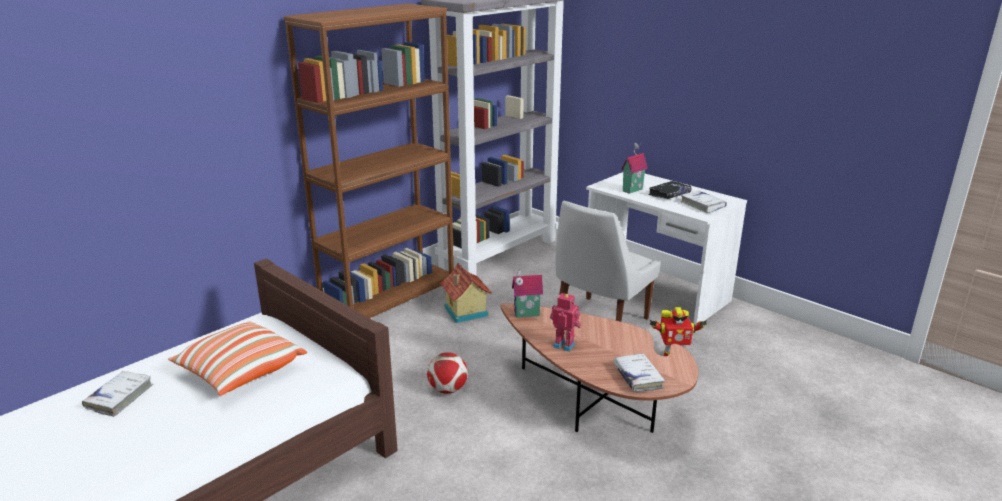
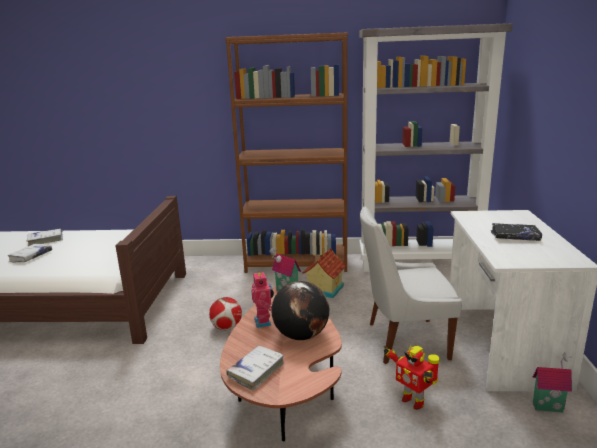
camera: 50 degrees right, 5 degrees down
(240, 371) = (93, 249): pillow -> none
(610, 338) = (301, 335): none -> globe
(631, 189) = (486, 223): toy house -> toy house (547, 406)
(702, 205) = (527, 255): white book -> white book (31, 256)

